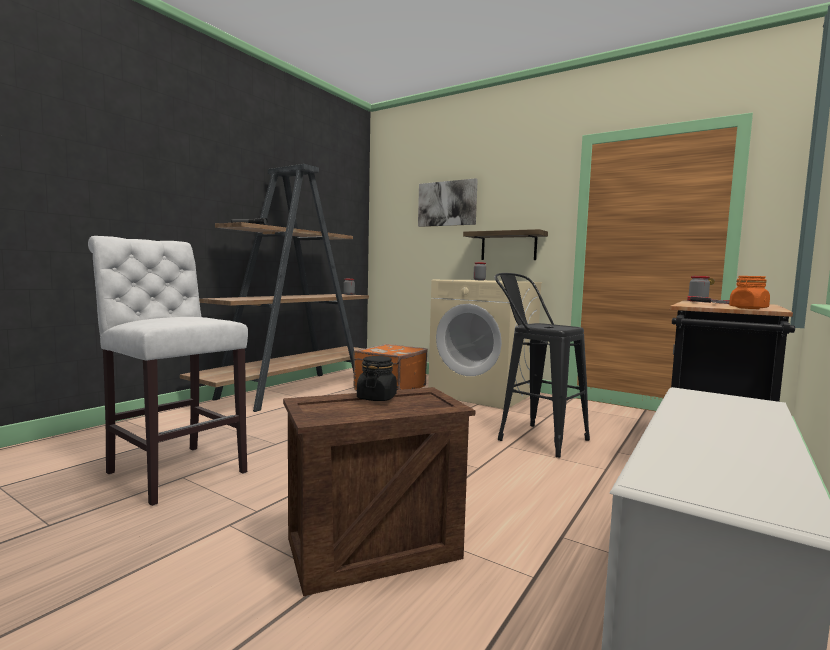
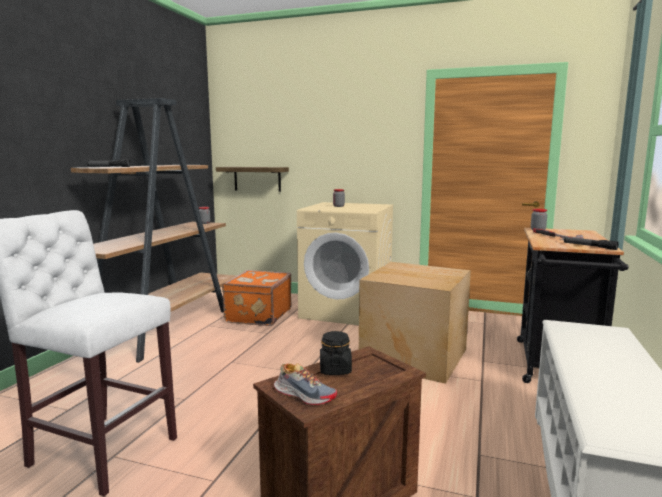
camera: 15 degrees left, 5 degrees up
(323, 410) = (304, 395): none -> shoe
(447, 203) = (296, 127): picture -> none
(508, 246) = (360, 170): shelf -> shelf (257, 179)
(534, 437) = (413, 355): black stool -> cardboard box
(748, 308) = (589, 246): orange jar -> flashlight

